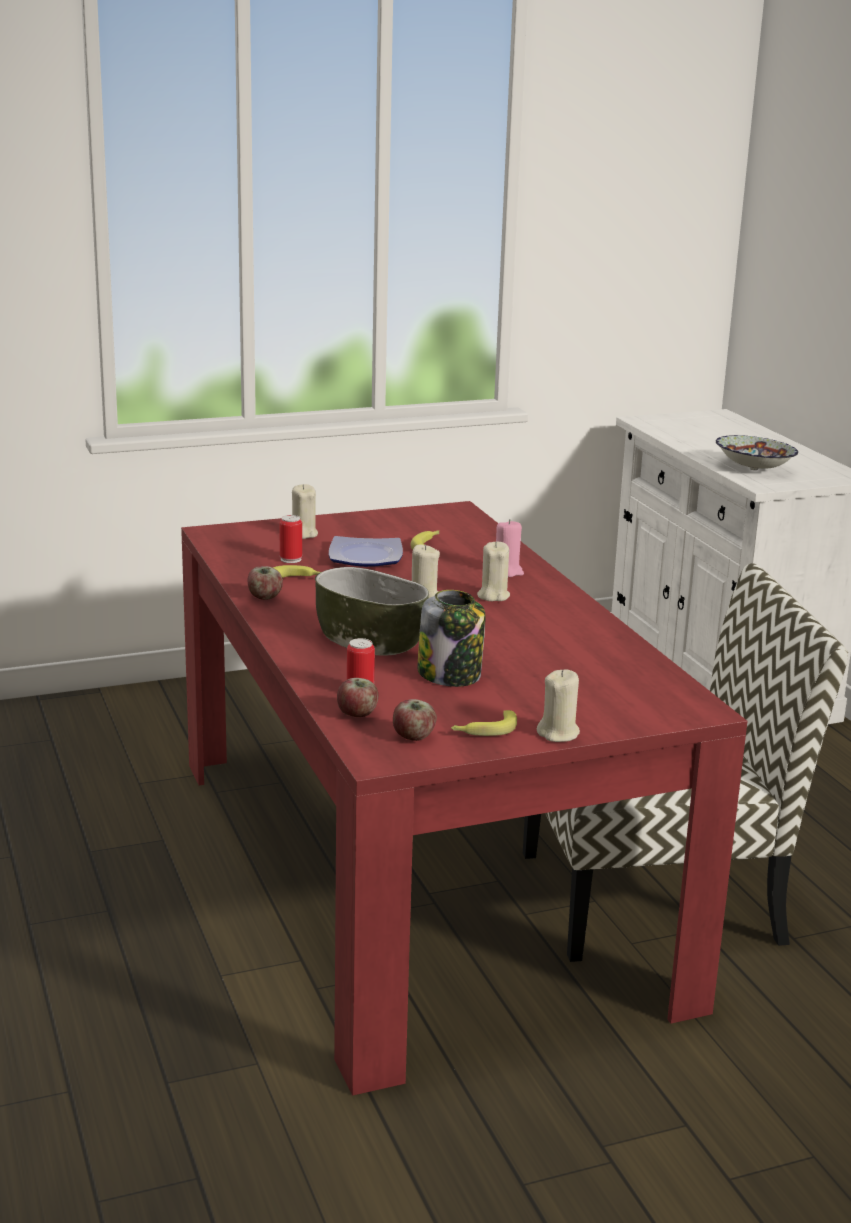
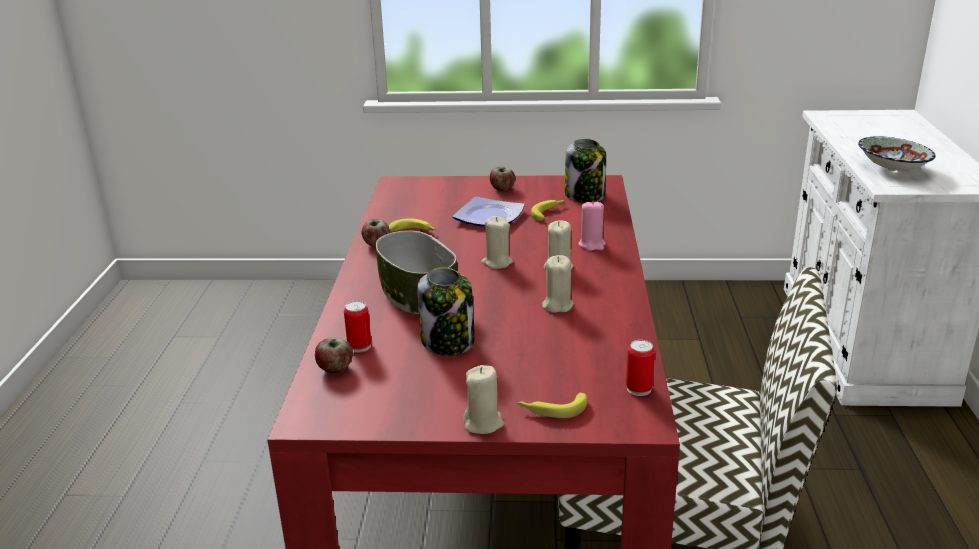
camera: 25 degrees right, 5 degrees up
(291, 559) = (430, 212): can -> can (639, 389)
(303, 534) = (461, 191): beige candle -> beige candle (557, 305)
(413, 737) = (356, 402): apple -> apple (502, 189)
(451, 525) = (585, 195): none -> jar
(484, 730) = (422, 406): banana -> banana (552, 409)

